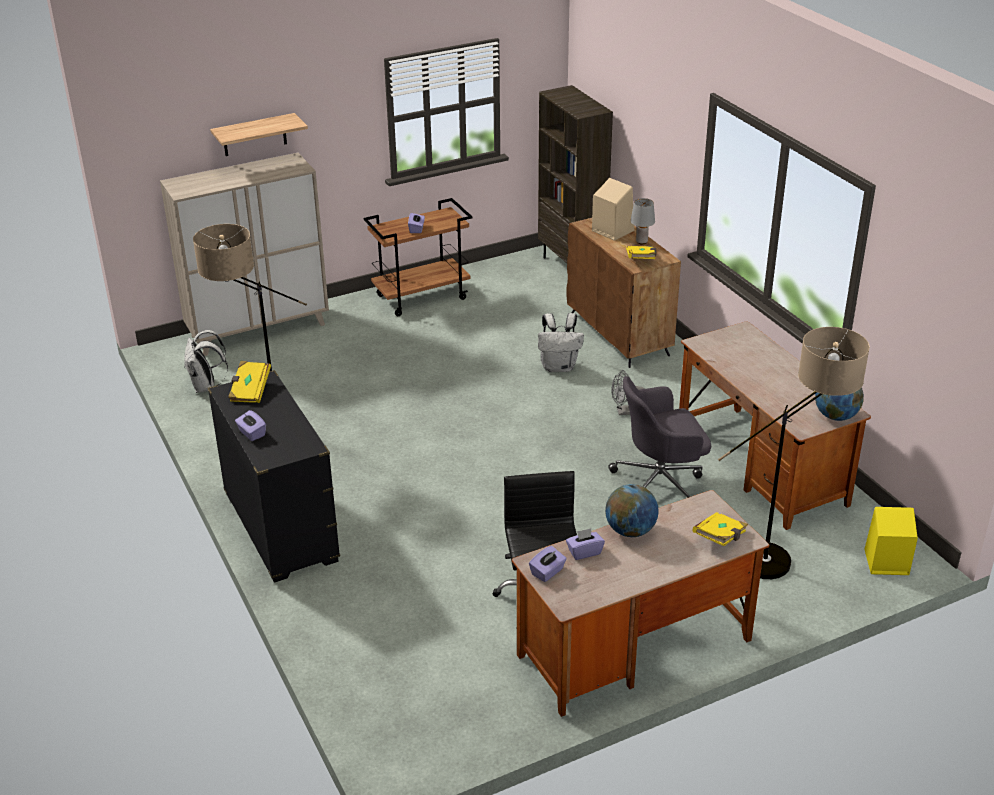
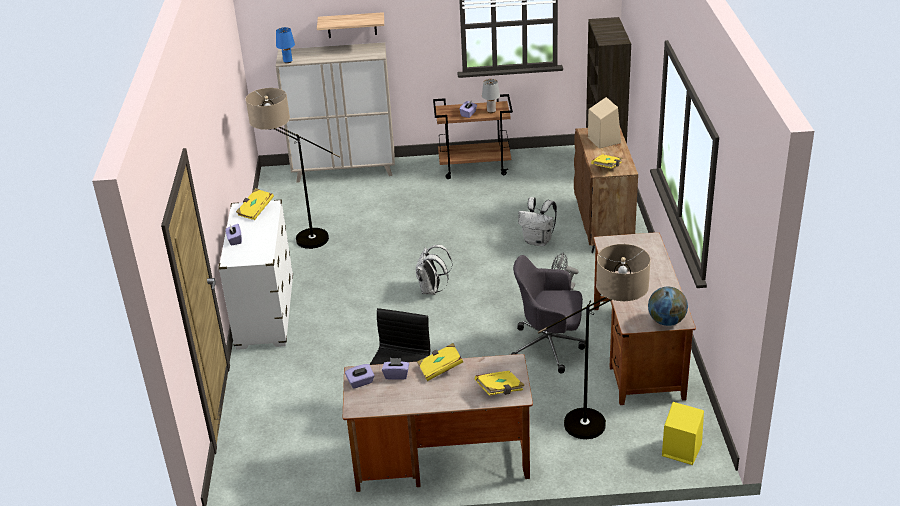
camera: 25 degrees right, 0 degrees up
(187, 193) = (287, 61): none -> blue table lamp
(206, 387) = (283, 205): white backpack -> white backpack (432, 290)
(280, 527) = (265, 313): black dresser -> white dresser
(630, 531) = (440, 368): globe -> yellow book
(641, 242) = (619, 153): grey table lamp -> grey table lamp (491, 111)

